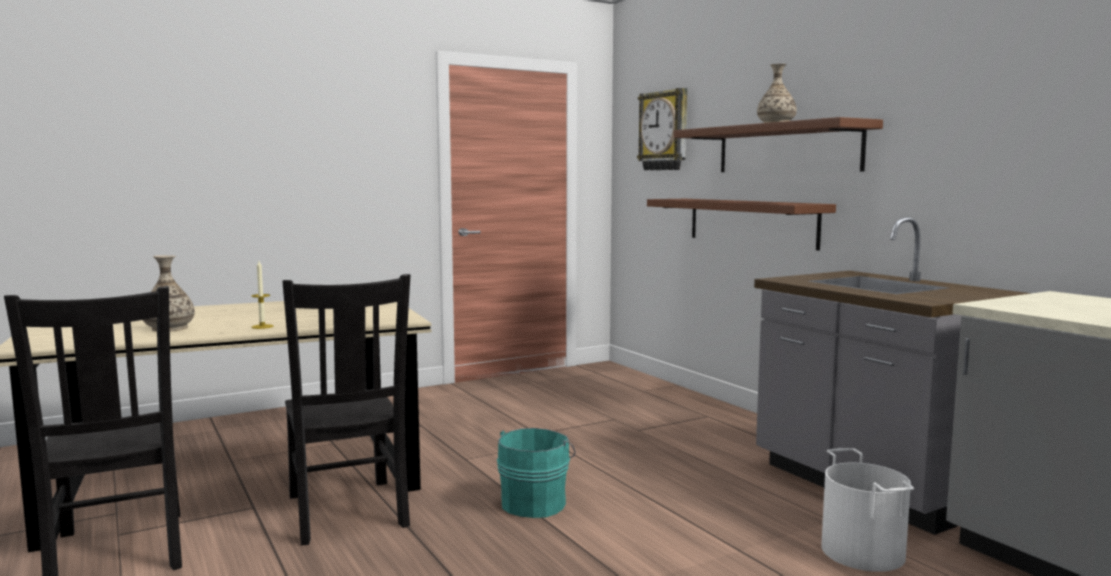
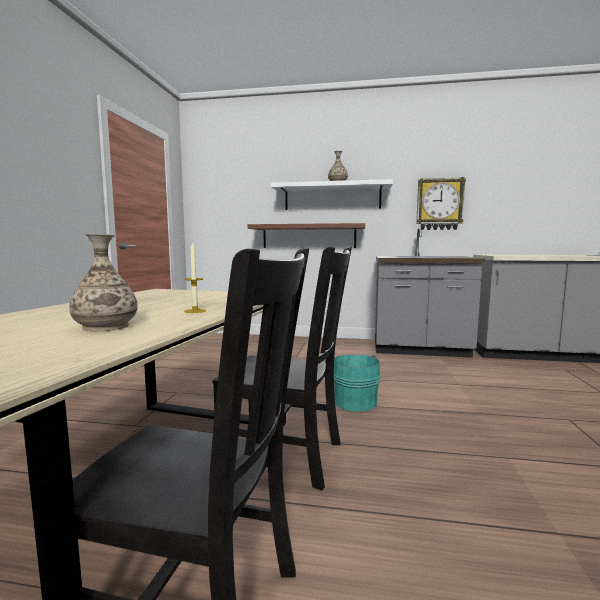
camera: 50 degrees left, 0 degrees up
(664, 131) = (235, 185): wall clock -> wall clock (439, 204)
(786, 149) = (332, 197): brown shelf -> white shelf
(863, 551) = (478, 369): white bucket -> none

